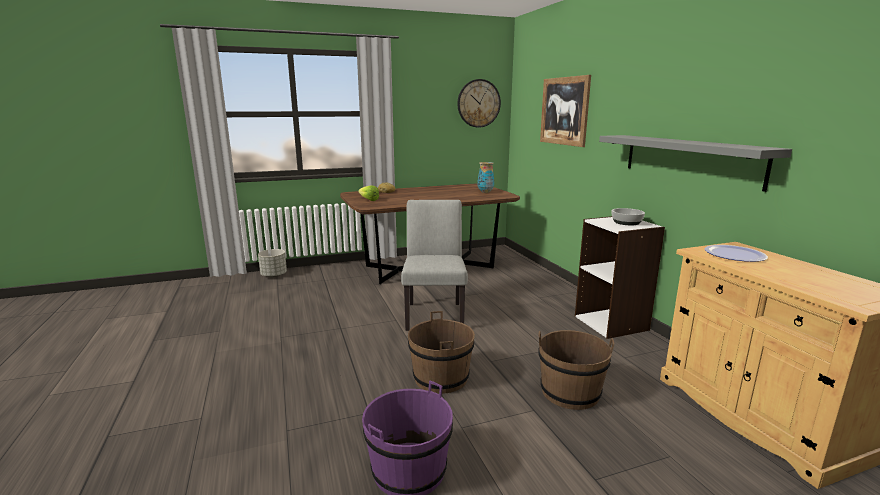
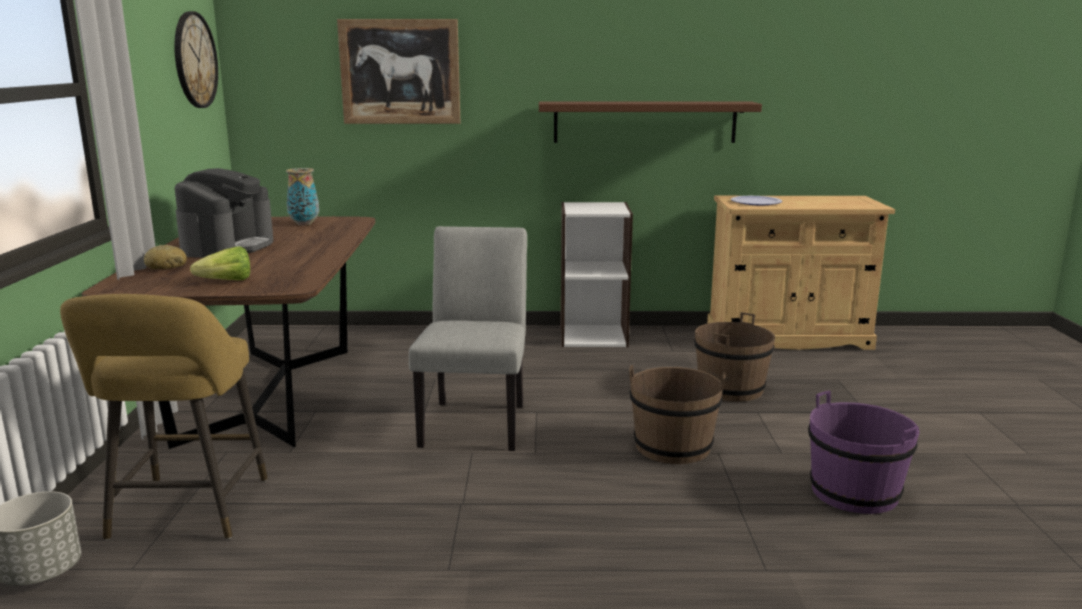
camera: 70 degrees left, 0 degrees up
(316, 282) = (186, 513): none -> yellow stool
(427, 192) = (228, 246): none -> coffee machine
(434, 313) = (476, 420): grey chair -> grey chair turned 75 degrees clockwise
(626, 222) = (596, 206): bowl -> none
(689, 159) = (644, 122): grey shelf -> brown shelf

